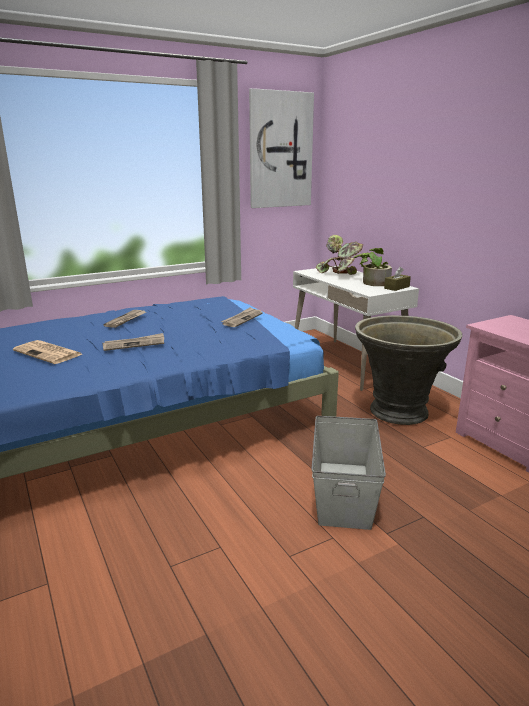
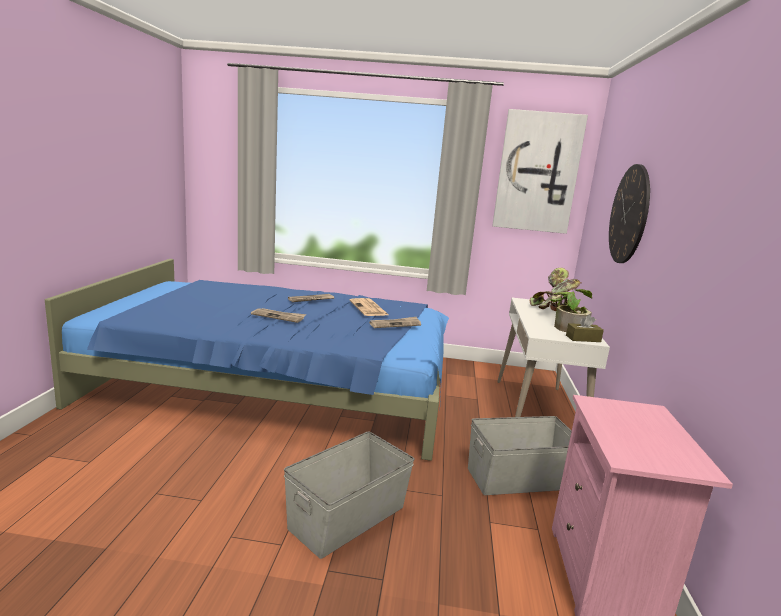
camera: 35 degrees right, 5 degrees down
(49, 353) = (222, 305): newspaper -> newspaper (369, 308)
(399, 411) = (519, 479): grey planter -> grey storage box
(402, 178) = (629, 214): none -> wall clock

